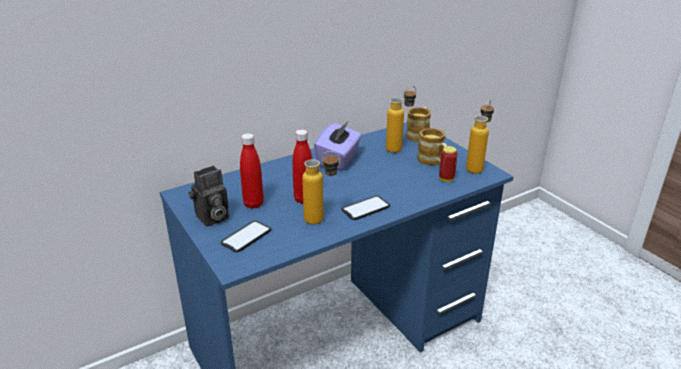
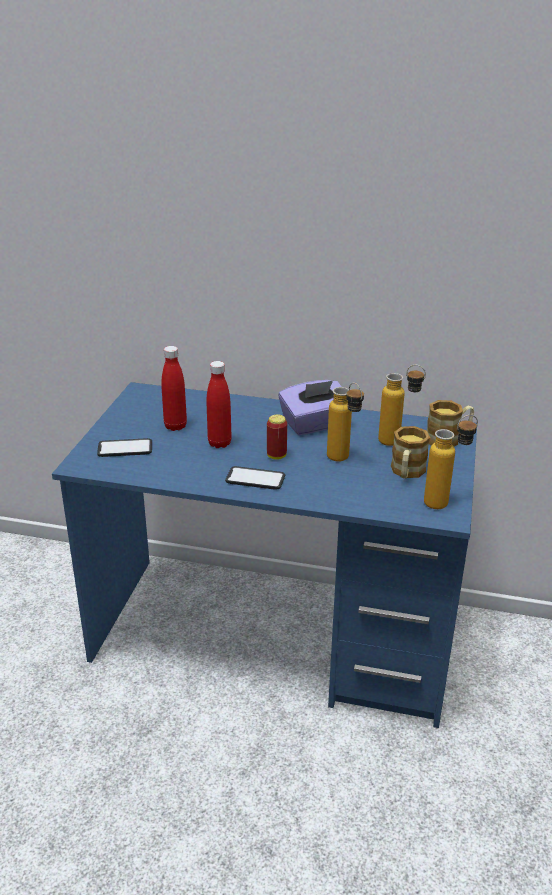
camera: 45 degrees right, 0 degrees up
(211, 218) = (127, 421): camera -> none
(321, 220) = (201, 468): bottle -> bottle (343, 460)
(446, 179) = (385, 495): can -> can (276, 456)

